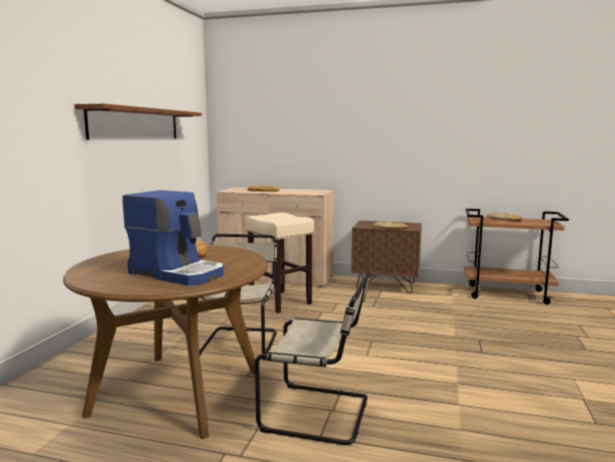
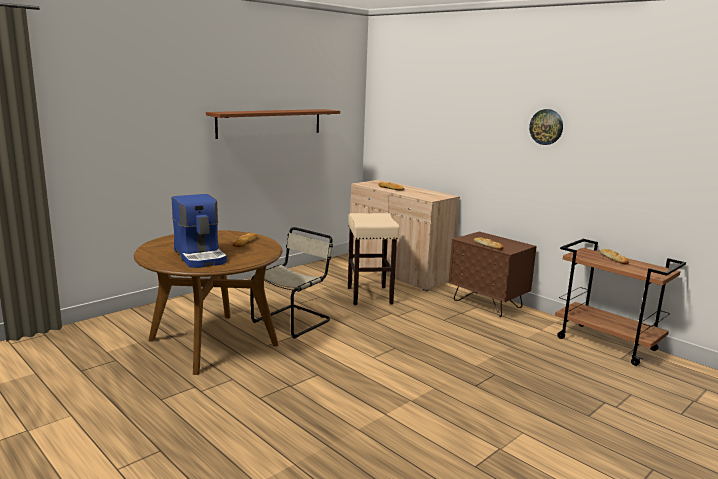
camera: 30 degrees right, 5 degrees up
(320, 414) = (279, 385): beige chair -> none
(419, 114) = (546, 127): none -> wall clock

